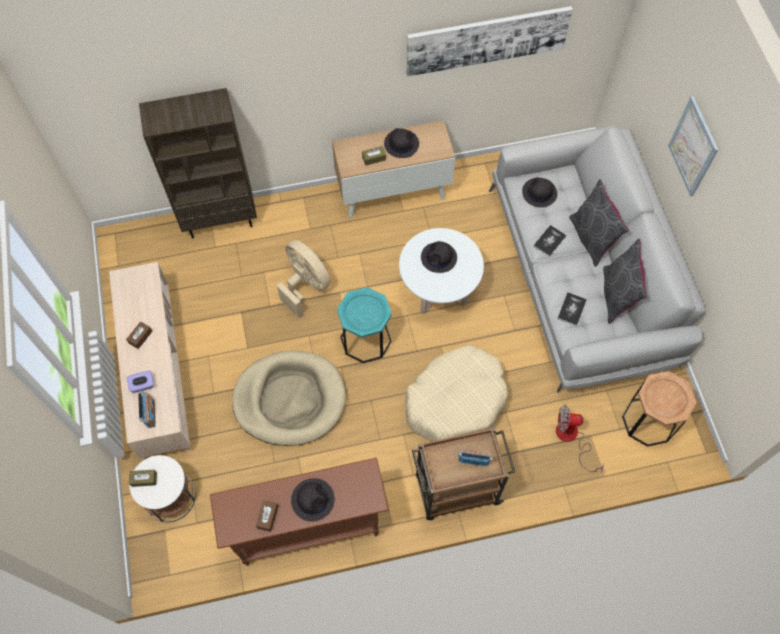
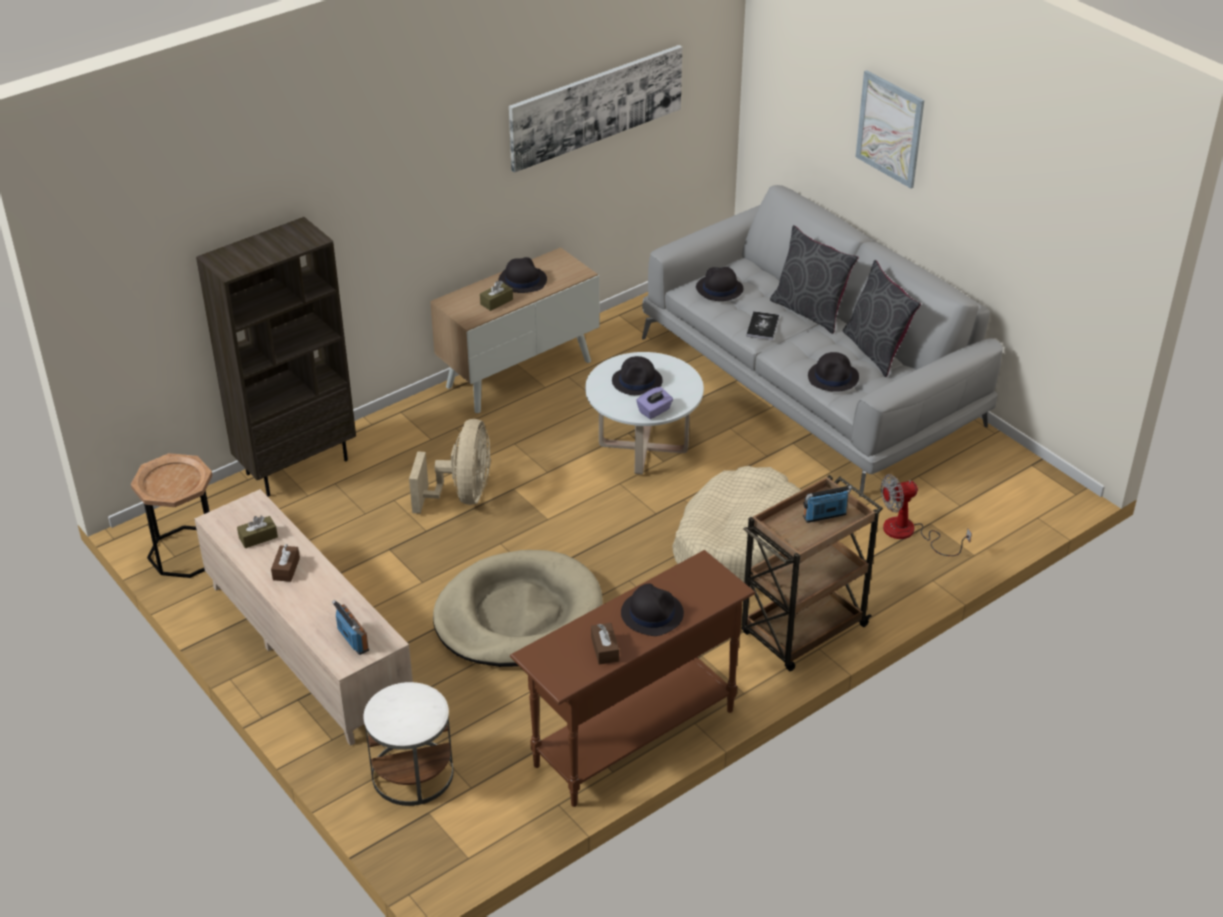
camera: 25 degrees left, 25 degrees down
(142, 385) = (322, 615): purple tissue box -> purple tissue box (654, 411)
(144, 479) = (386, 716): brown tissue box -> brown tissue box (258, 537)
(305, 285) = (462, 495): beige fan -> beige fan turned 75 degrees clockwise
(365, 339) = (581, 523): turquoise side table -> none
(571, 309) = (833, 377): book -> black hat
(648, 421) = (988, 487): brown side table -> brown side table (186, 552)

